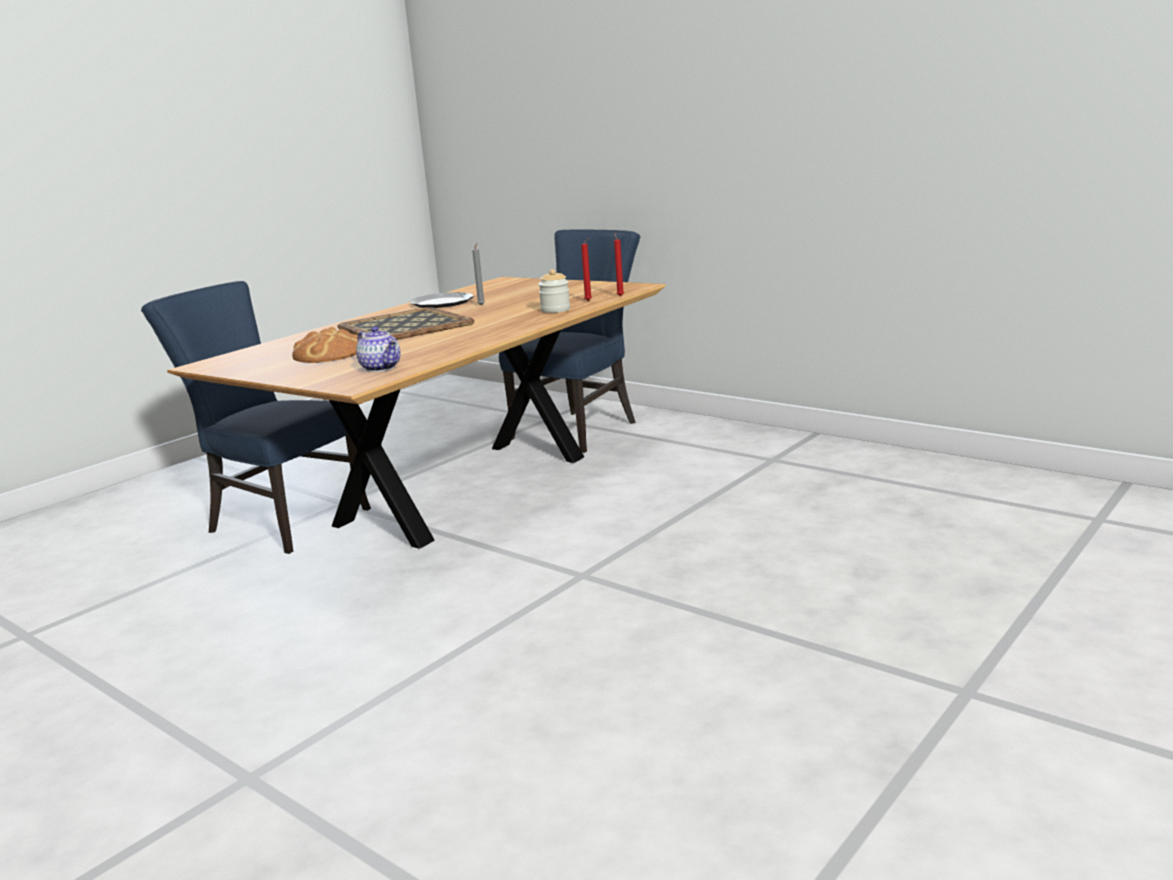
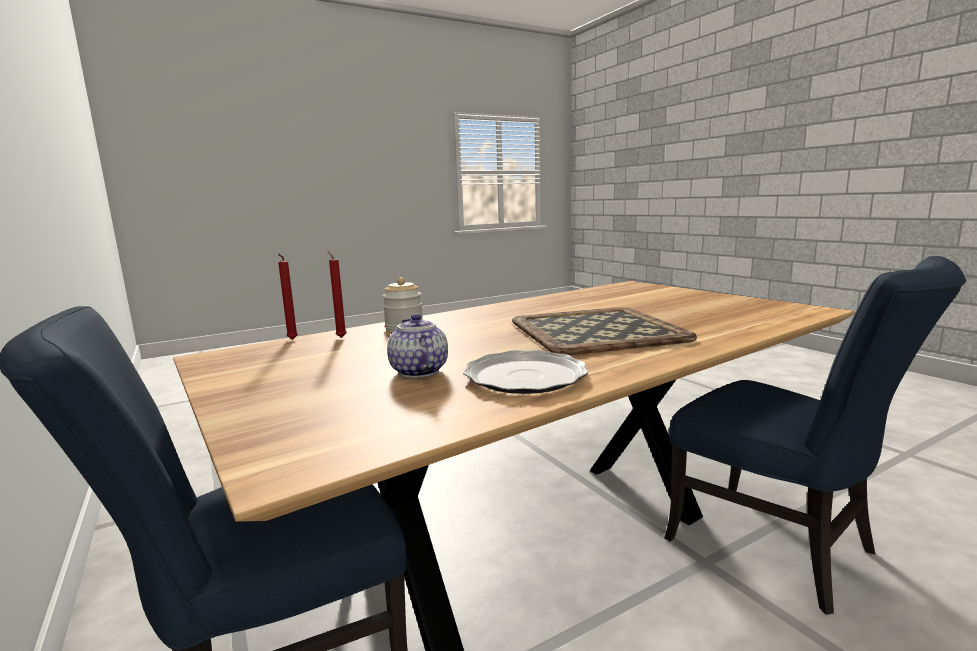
camera: 160 degrees left, 5 degrees down
(329, 354) = (673, 306): bread -> none
(381, 368) = (614, 292): teapot -> teapot (417, 371)
(482, 305) = (469, 355): grey candle -> none

